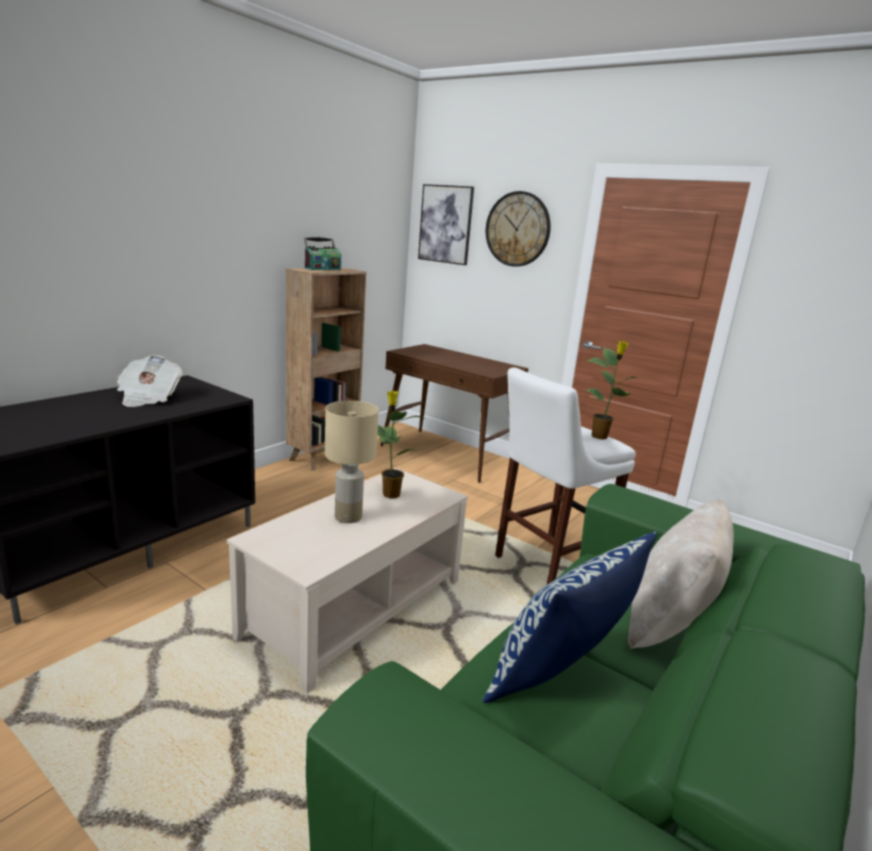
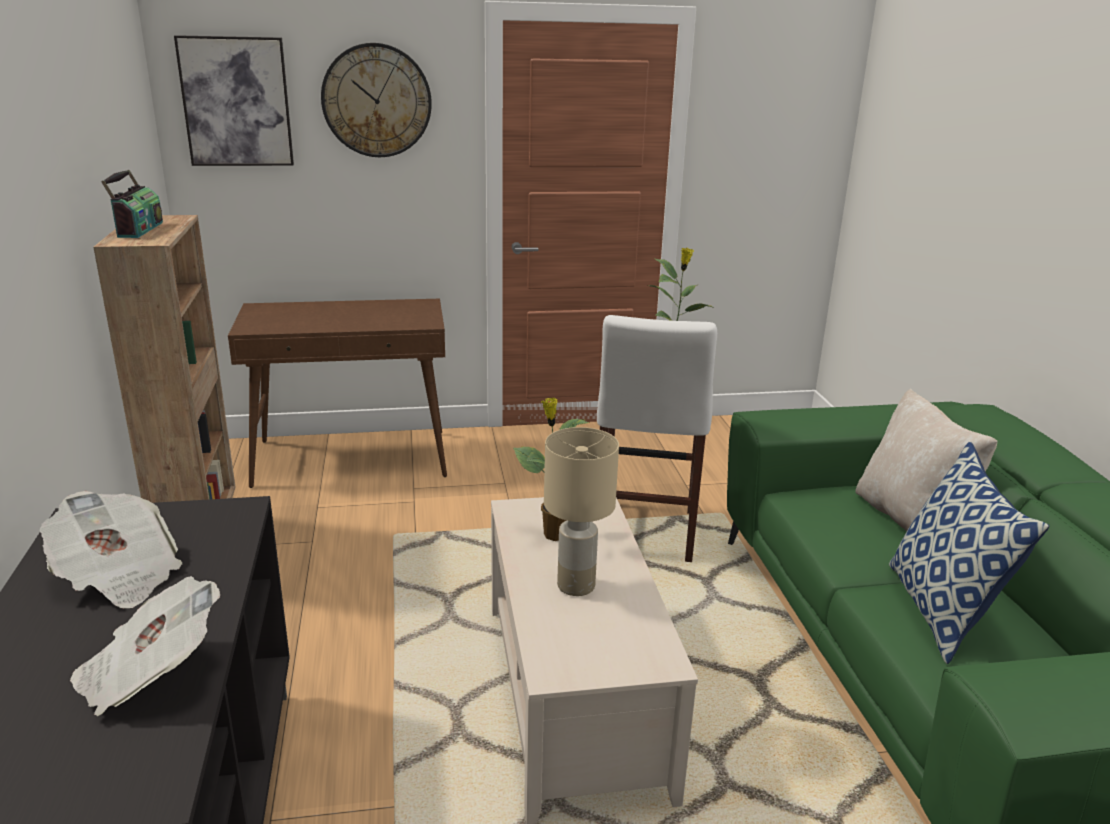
camera: 45 degrees left, 5 degrees up
(81, 423) = (150, 674): none -> newspaper

